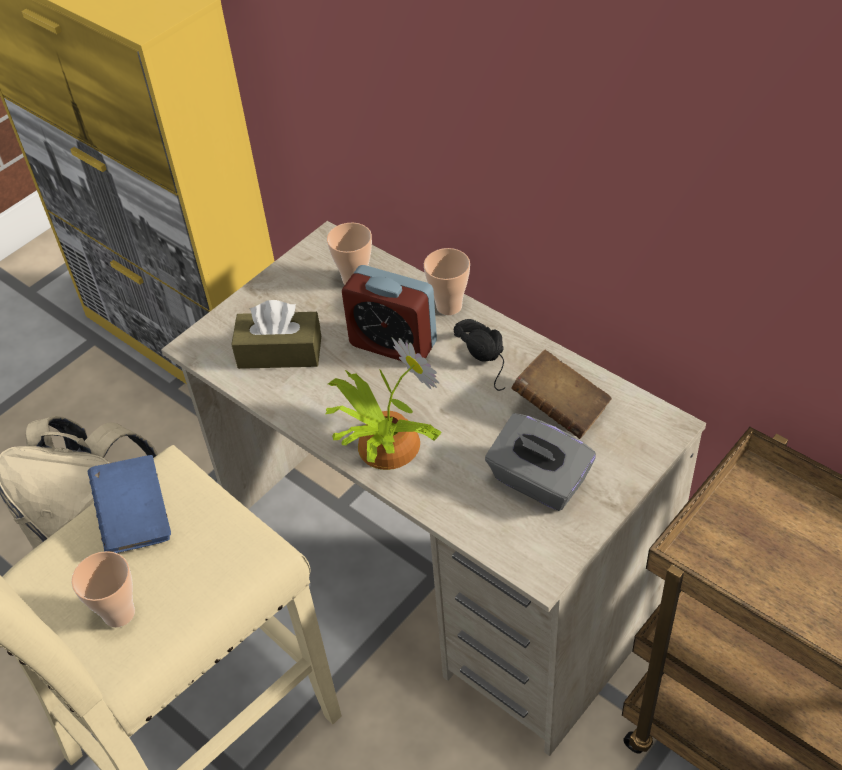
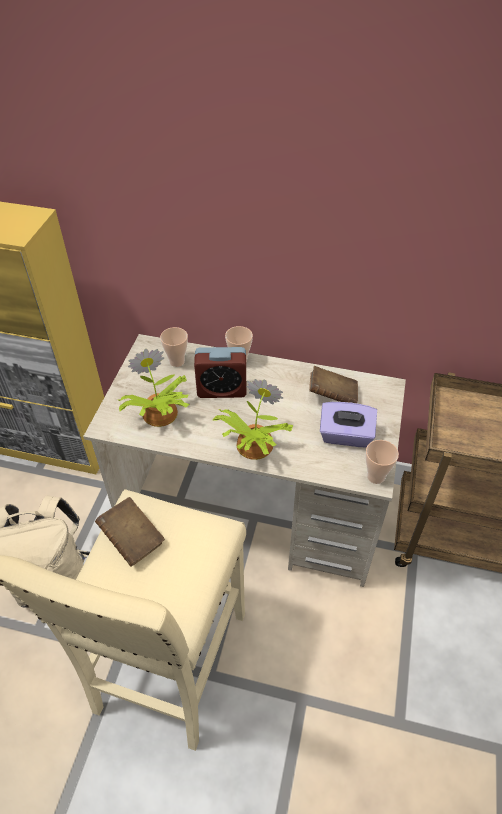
camera: 30 degrees left, 0 degrees up
(119, 613) = (158, 598): cup -> cup (376, 476)
(136, 518) = (132, 539): blue book -> brown book
(280, 352) = (159, 414): brown tissue box -> potted plant
(491, 361) = (281, 382): black headphones -> none
(538, 482) = (345, 436): grey tissue box -> purple tissue box

